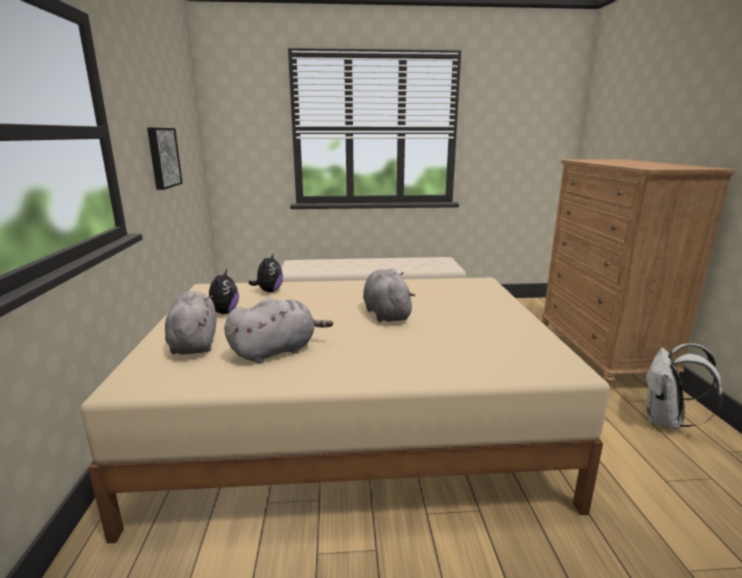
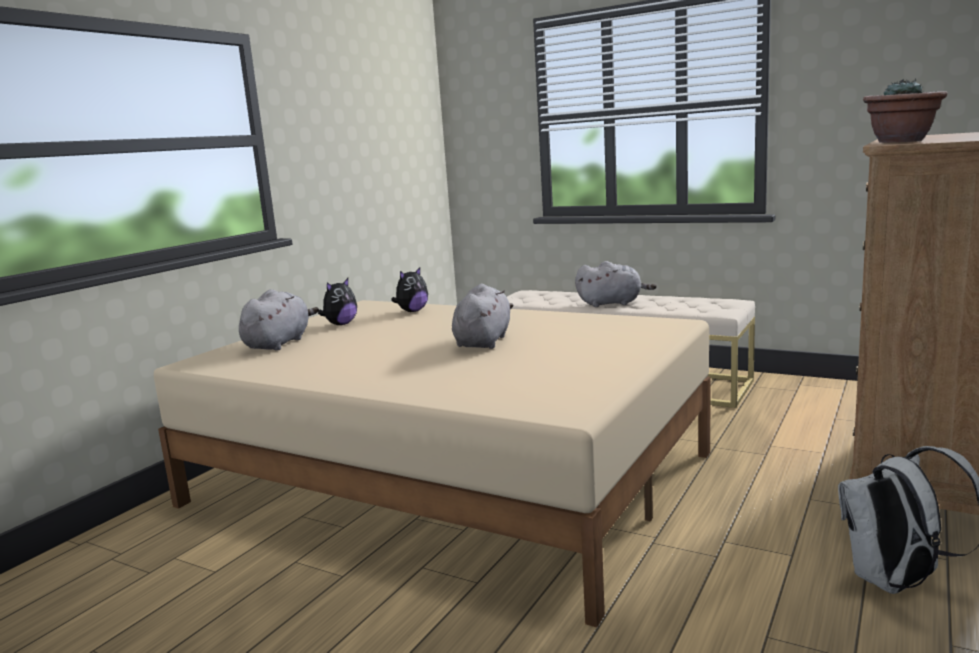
camera: 35 degrees right, 5 degrees down
(162, 157) = (353, 162): picture -> none
(277, 351) = (327, 357): grey plush toy -> grey plush toy (612, 303)
(637, 166) = (901, 141): none -> potted plant

